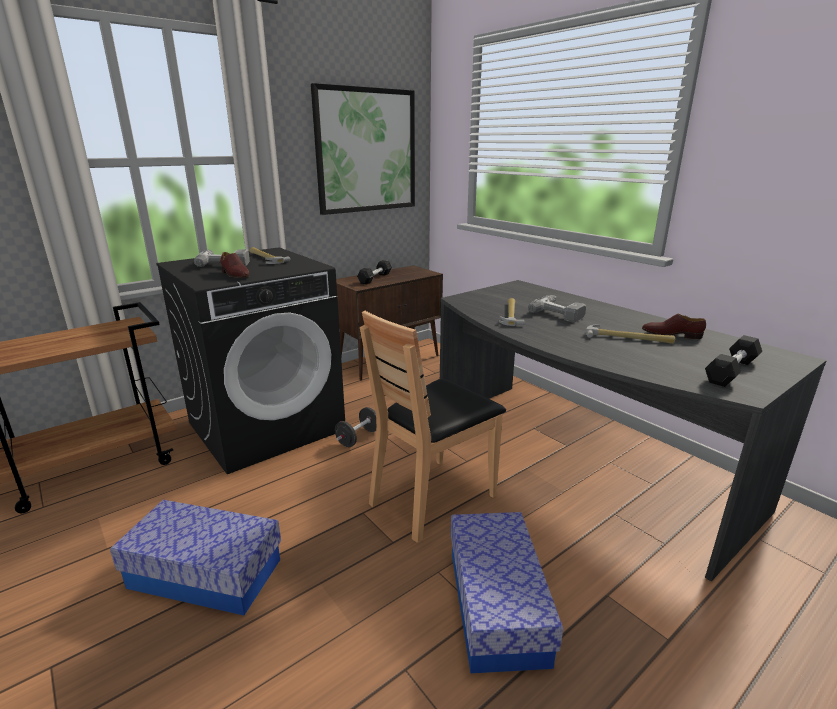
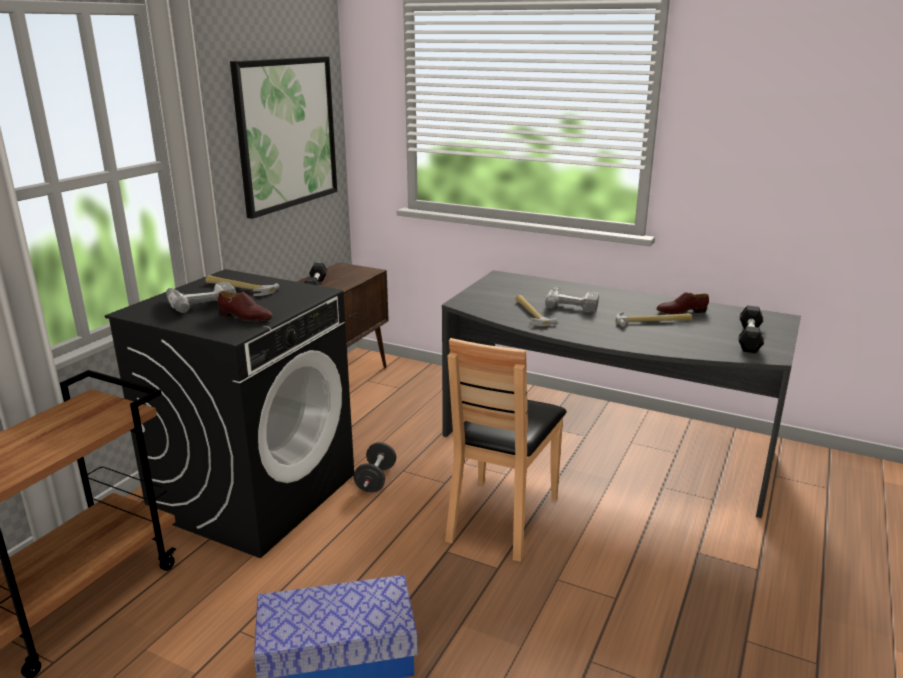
camera: 25 degrees left, 0 degrees up
(496, 605) = (624, 589): storage box -> none

